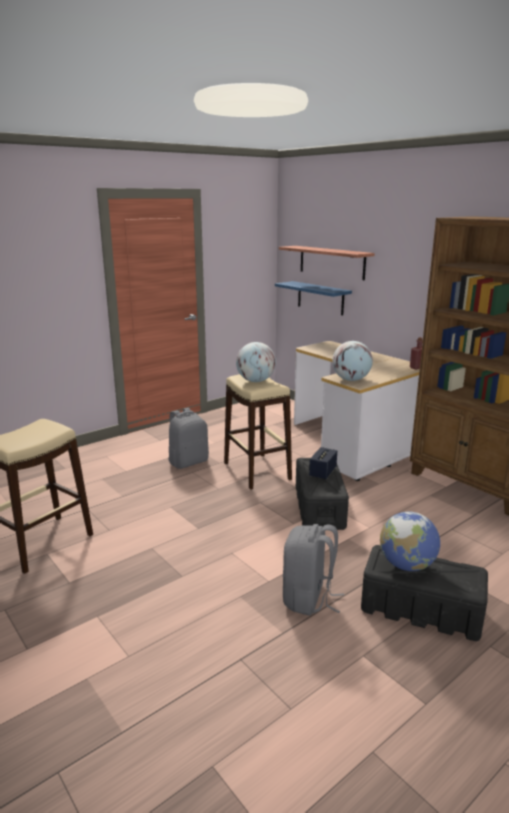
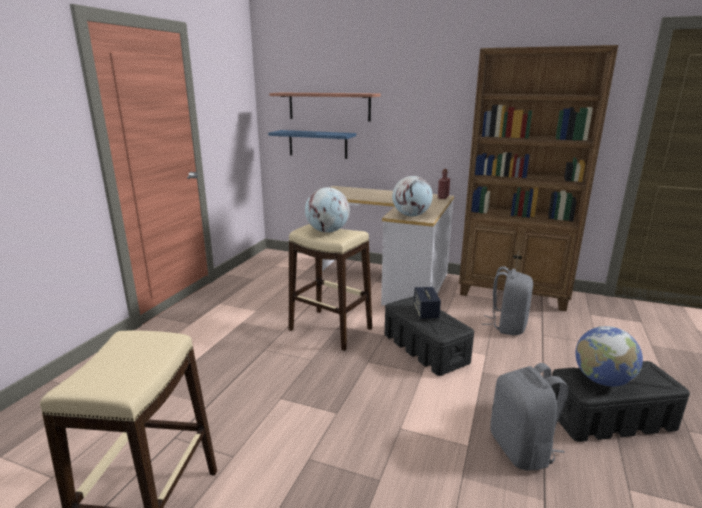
camera: 30 degrees left, 0 degrees up
(188, 462) = (248, 339): grey backpack -> grey backpack (507, 326)

